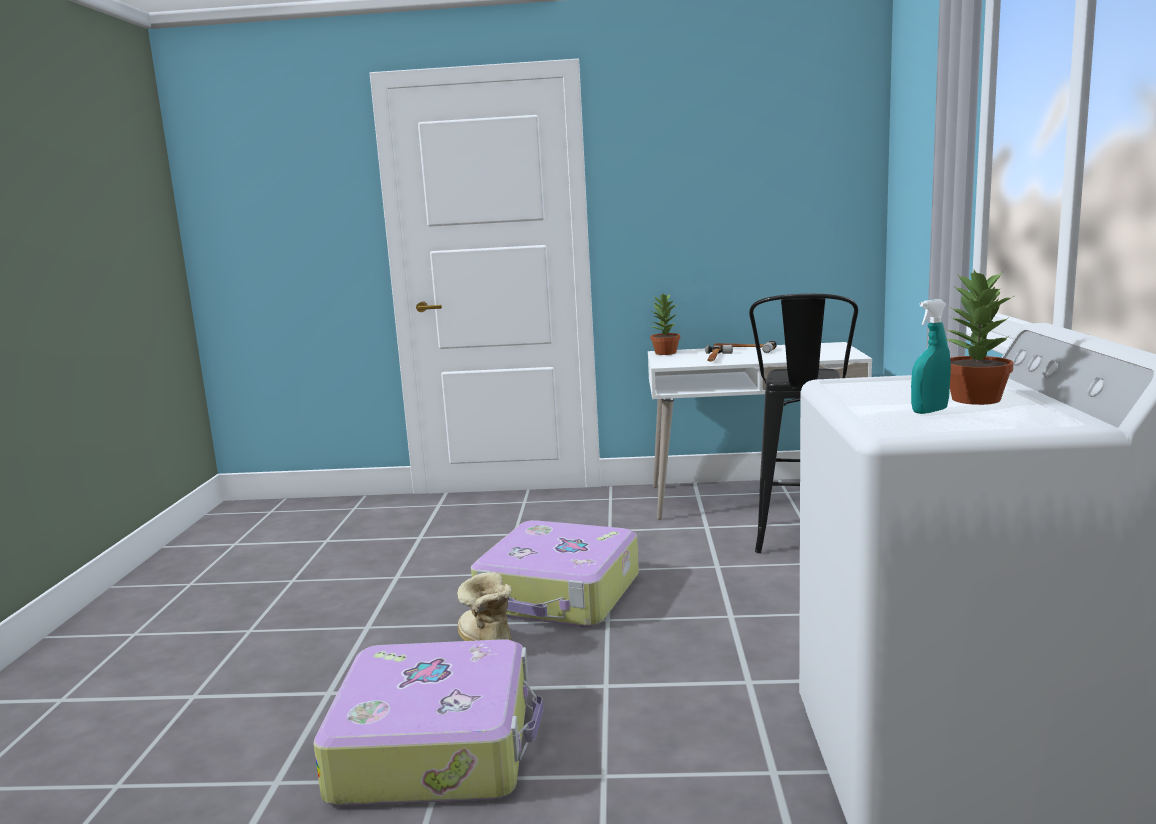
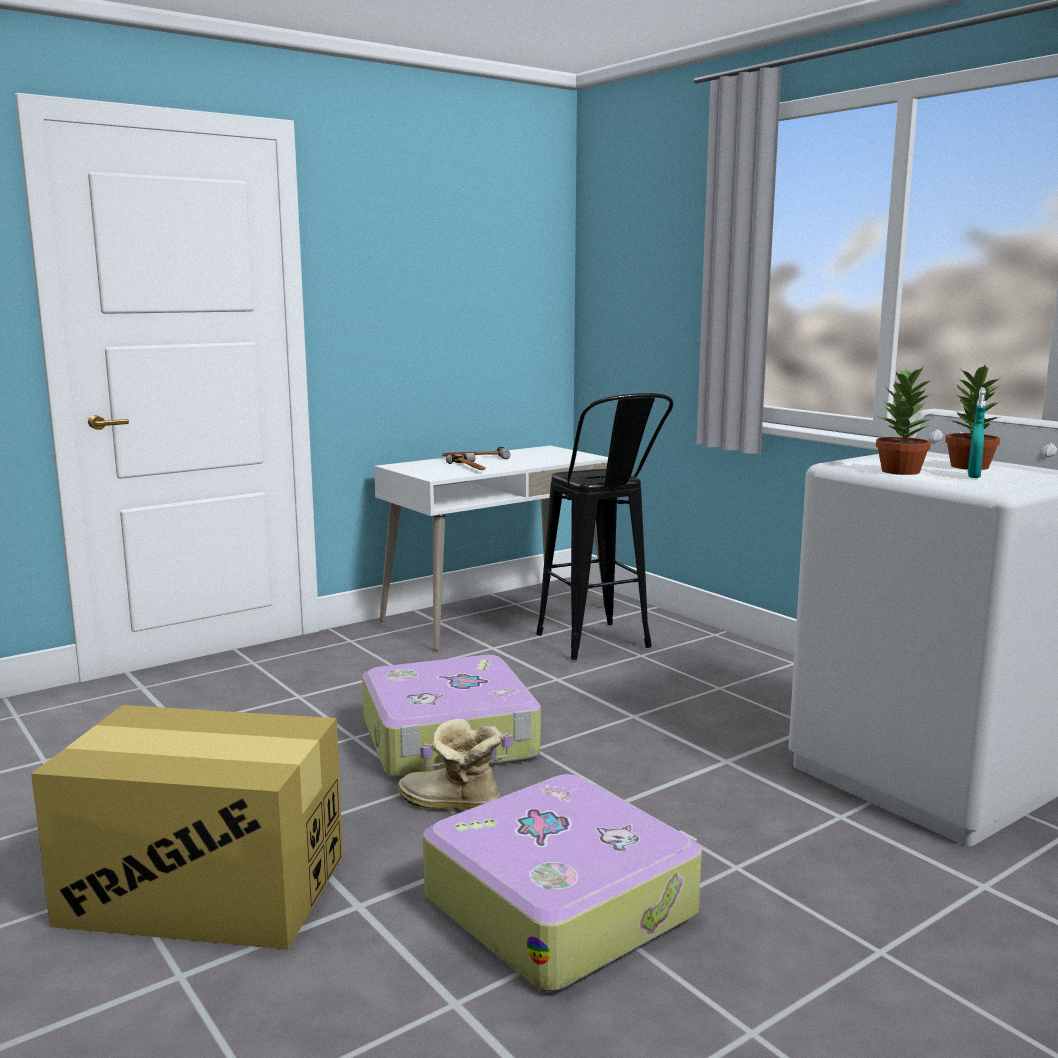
camera: 40 degrees left, 0 degrees up
(277, 648) = (204, 889): none -> cardboard box
(665, 353) = (401, 466): potted plant -> potted plant (900, 471)

